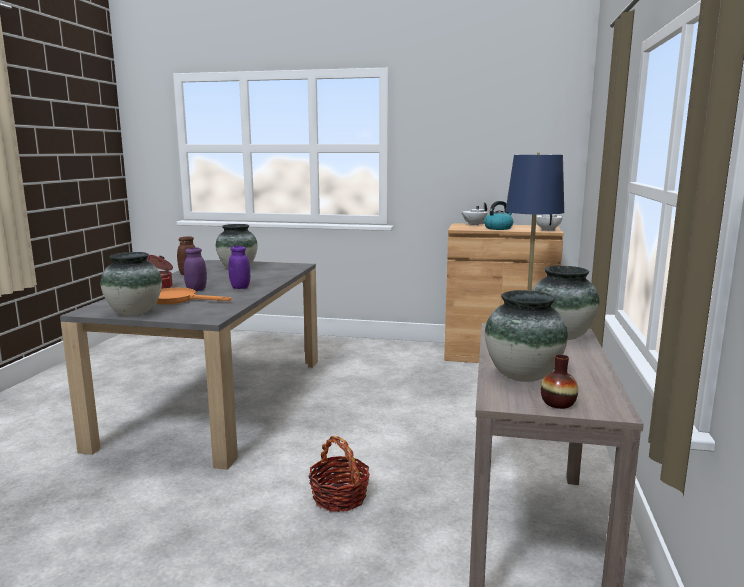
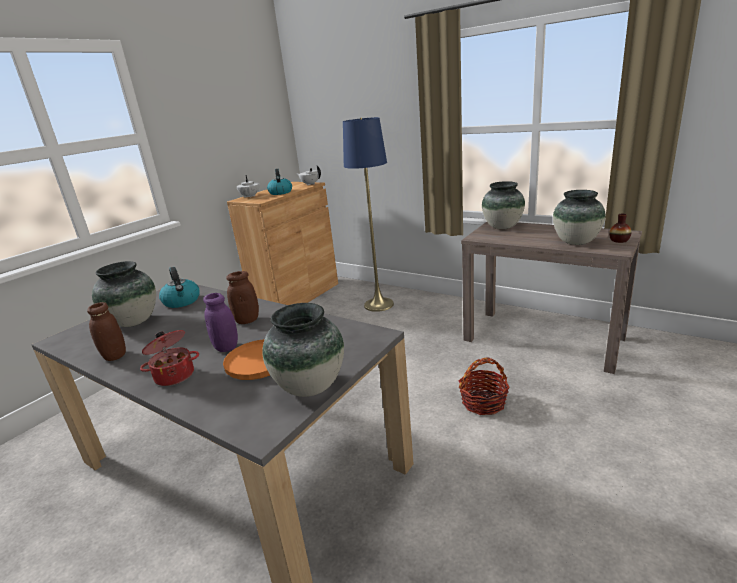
camera: 65 degrees left, 10 degrees up
(240, 287) = (247, 320): purple jar -> brown jar
(273, 270) = (182, 301): none -> kettle

